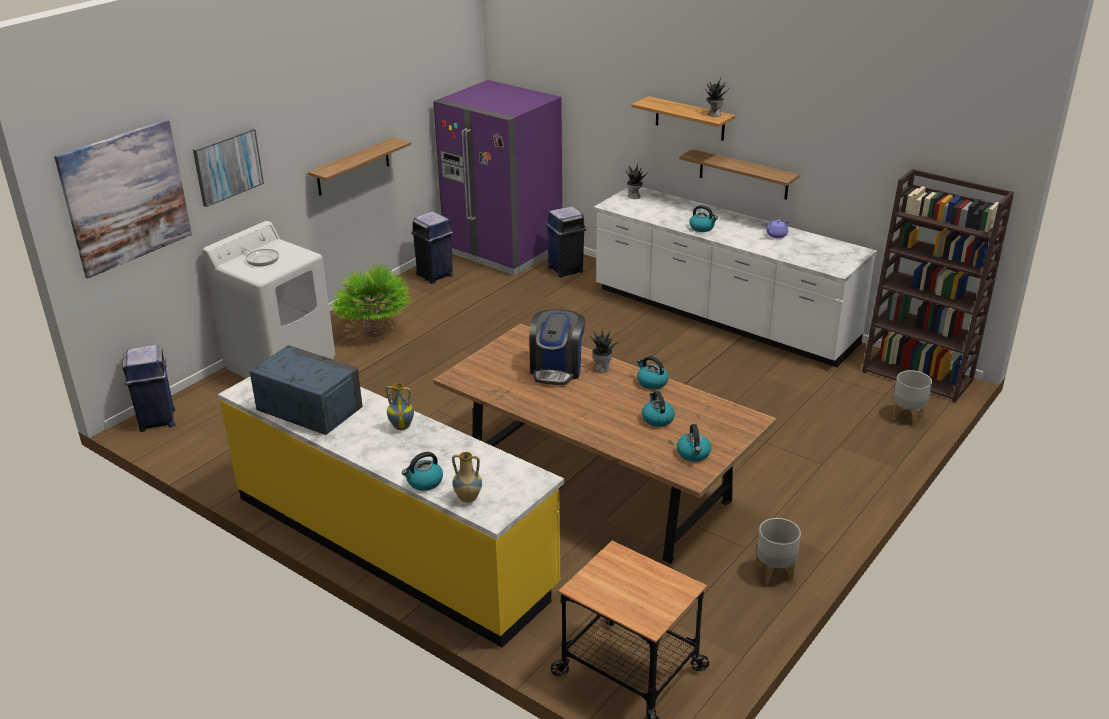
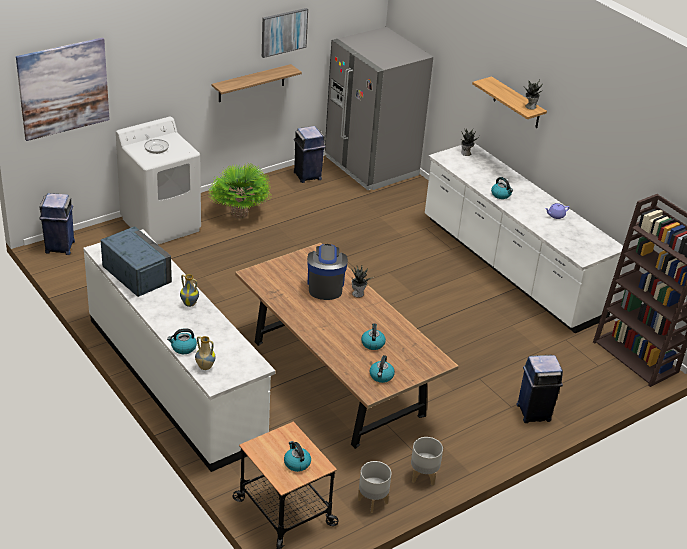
camera: 15 degrees right, 5 degrees up
(227, 166) = (146, 74): picture -> picture (283, 32)
(393, 542) = (175, 379): yellow counter -> white counter
(503, 251) = (371, 166): purple fridge -> grey fridge
(557, 369) = (325, 286): coffee machine -> coffee machine turned 150 degrees clockwise
(566, 269) = (411, 195): blue trash can -> blue trash can (534, 412)
(651, 382) = (386, 314): kettle -> kettle (296, 463)
(743, 174) = (547, 159): shelf -> none
(907, 417) = (602, 389): grey planter -> grey planter (372, 501)

